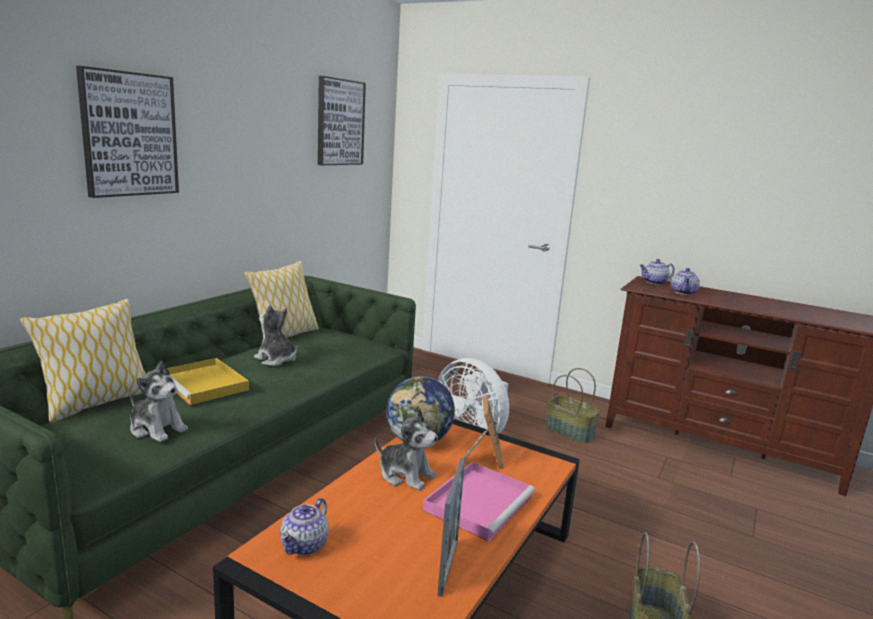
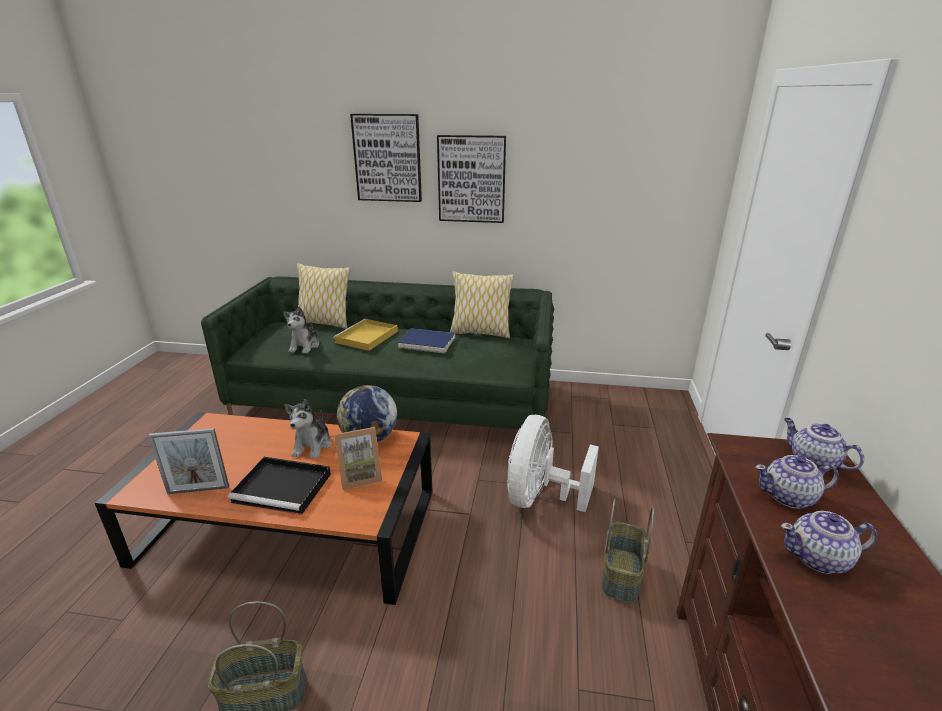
camera: 70 degrees right, 10 degrees up
(276, 360) = (427, 343): plush toy -> blue book
(305, 545) = (218, 432): teapot -> teapot (819, 559)
(340, 122) = (625, 142): picture -> picture (471, 179)
(479, 502) = (284, 488): pink tray -> black tray

